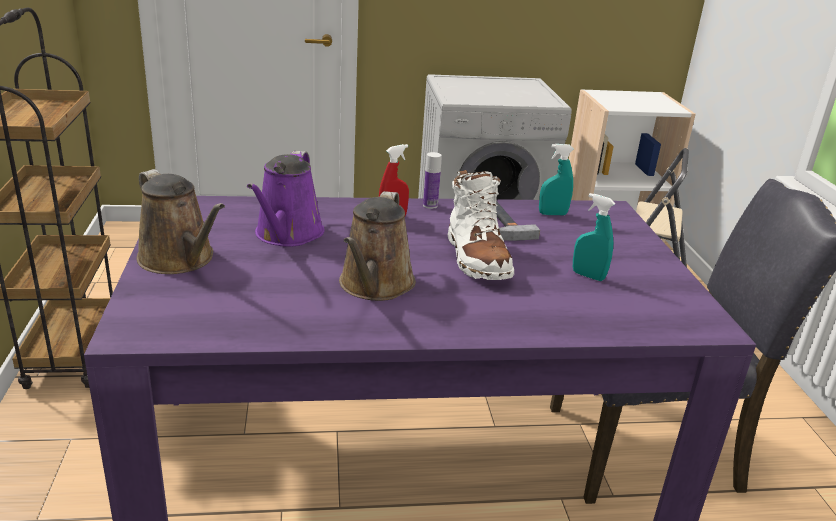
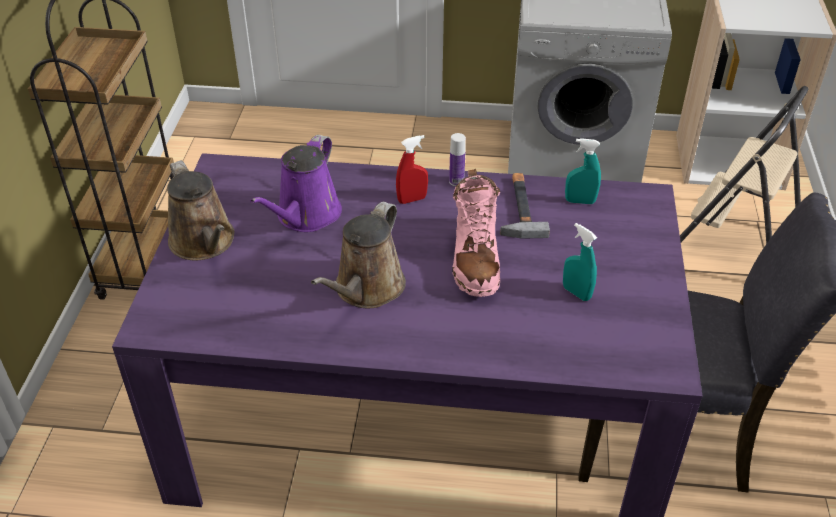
camera: 15 degrees right, 15 degrees up
(476, 258) = (475, 260): white boot -> pink boot

